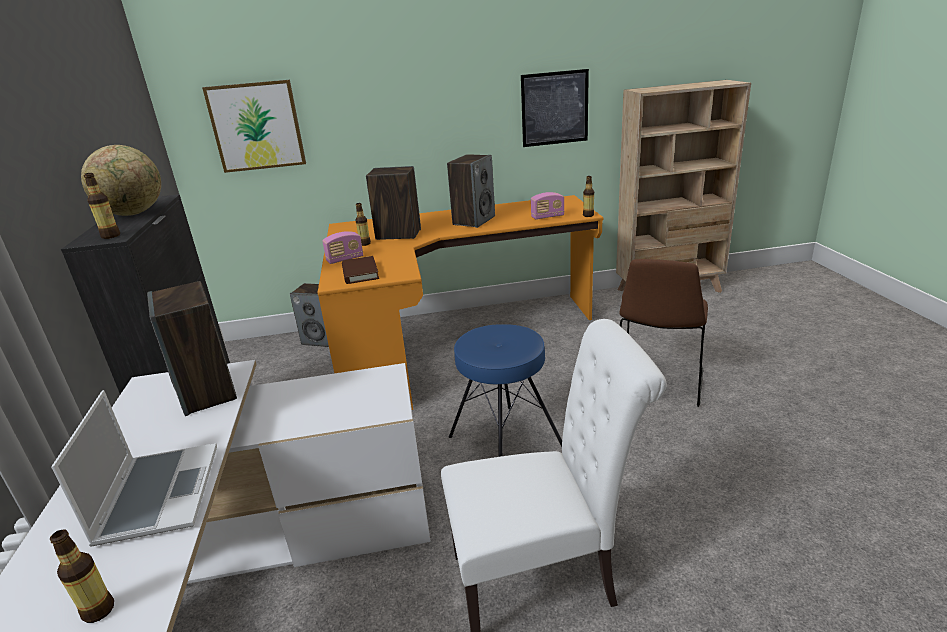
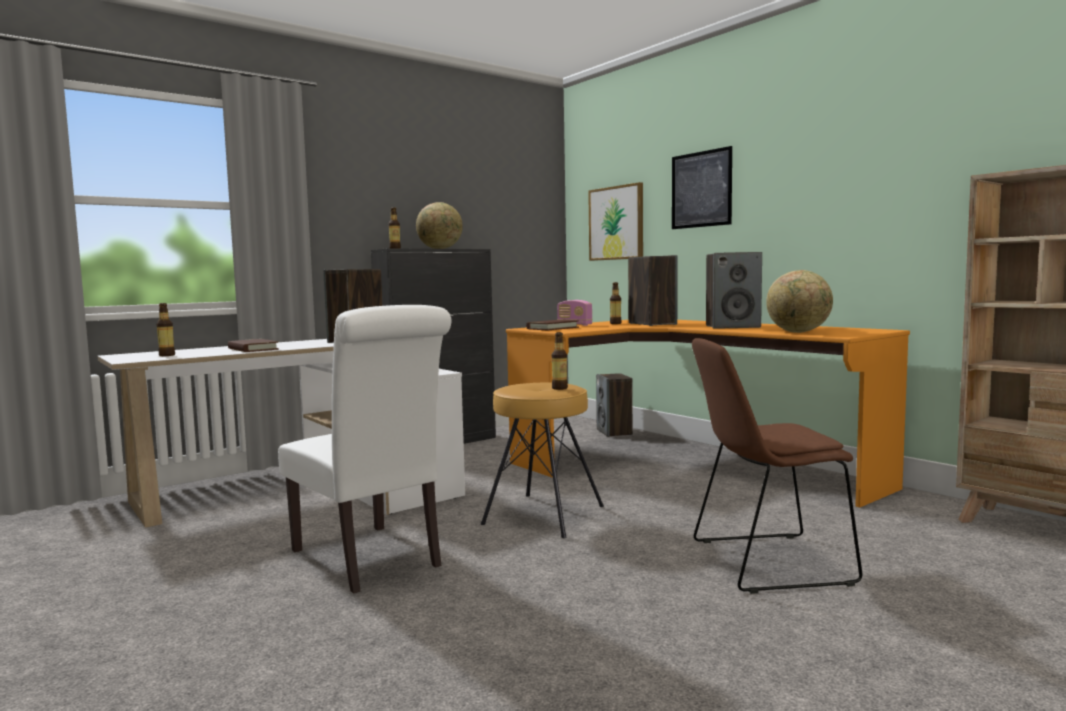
camera: 60 degrees right, 20 degrees down
(158, 493) = (253, 349): laptop -> brown book
(504, 442) = (543, 515): blue stool -> brown stool
(547, 217) = (798, 332): radio -> globe
(554, 108) = (893, 209): picture -> picture (701, 189)
(588, 215) = (840, 336): bottle -> bottle (559, 388)

